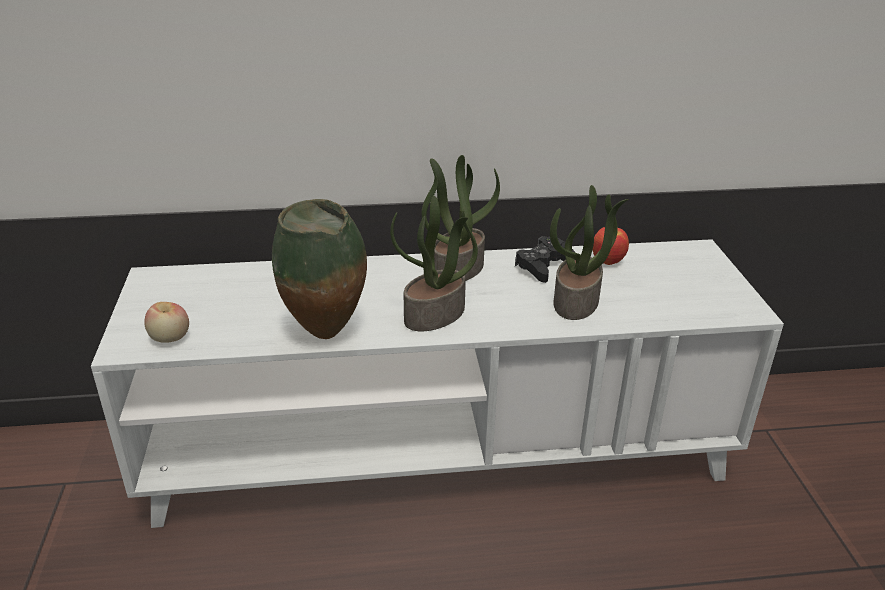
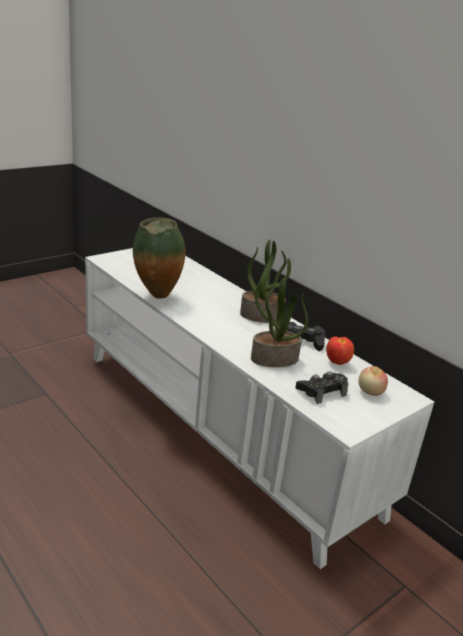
camera: 55 degrees right, 5 degrees down
(170, 338) = (118, 265): apple -> apple (370, 392)
(435, 315) = (207, 319): potted plant -> none
(666, 297) = (321, 391): none -> black game controller

